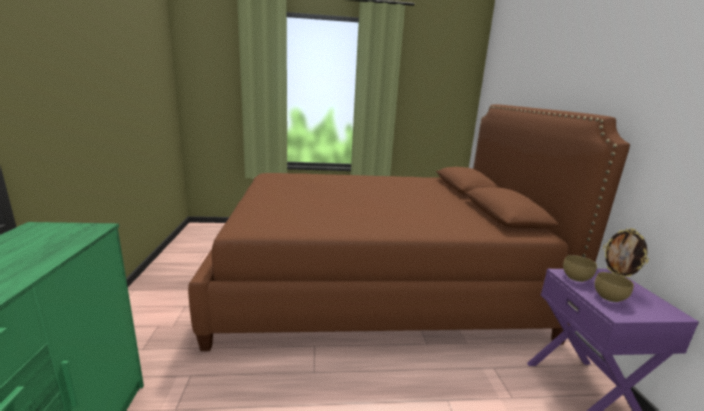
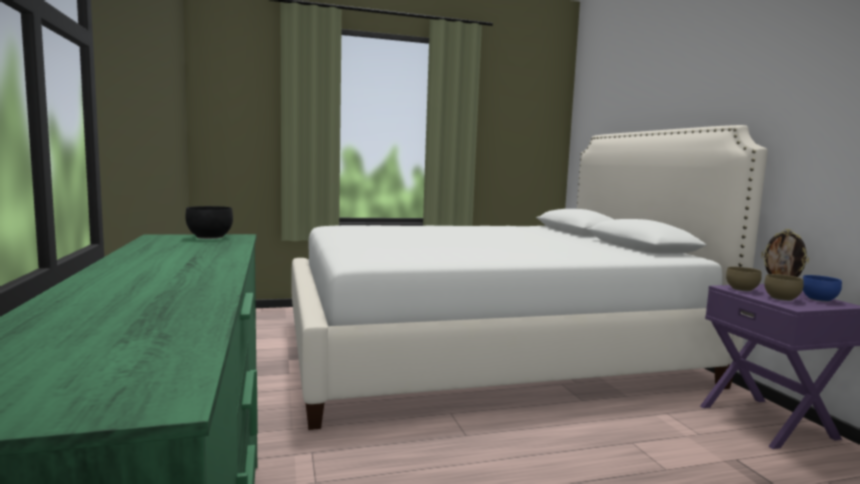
camera: 10 degrees left, 10 degrees down
(70, 230) = (211, 237): none -> black bowl
(374, 280) = (486, 351): brown bed -> white bed
(649, 302) = (819, 299): none -> blue bowl

